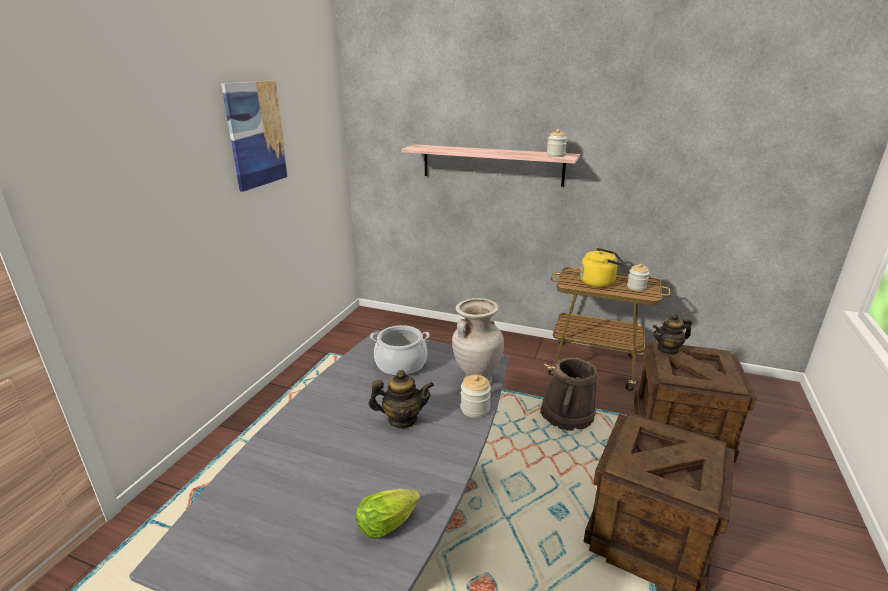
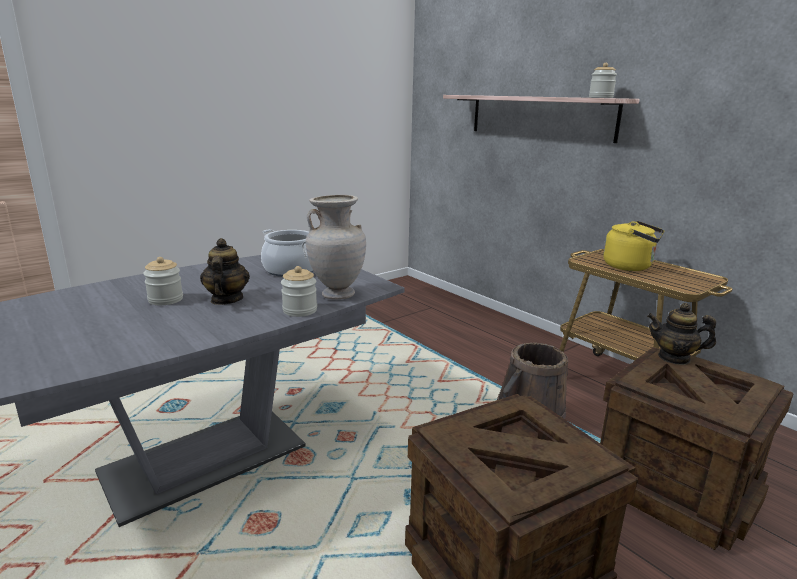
camera: 30 degrees right, 5 degrees down
(256, 134) = (289, 62): picture -> none
(390, 523) = (97, 351): lettuce -> none
(402, 419) = (226, 300): teapot -> teapot turned 120 degrees counterclockwise
(636, 287) = (679, 279): jar -> jar (165, 300)

